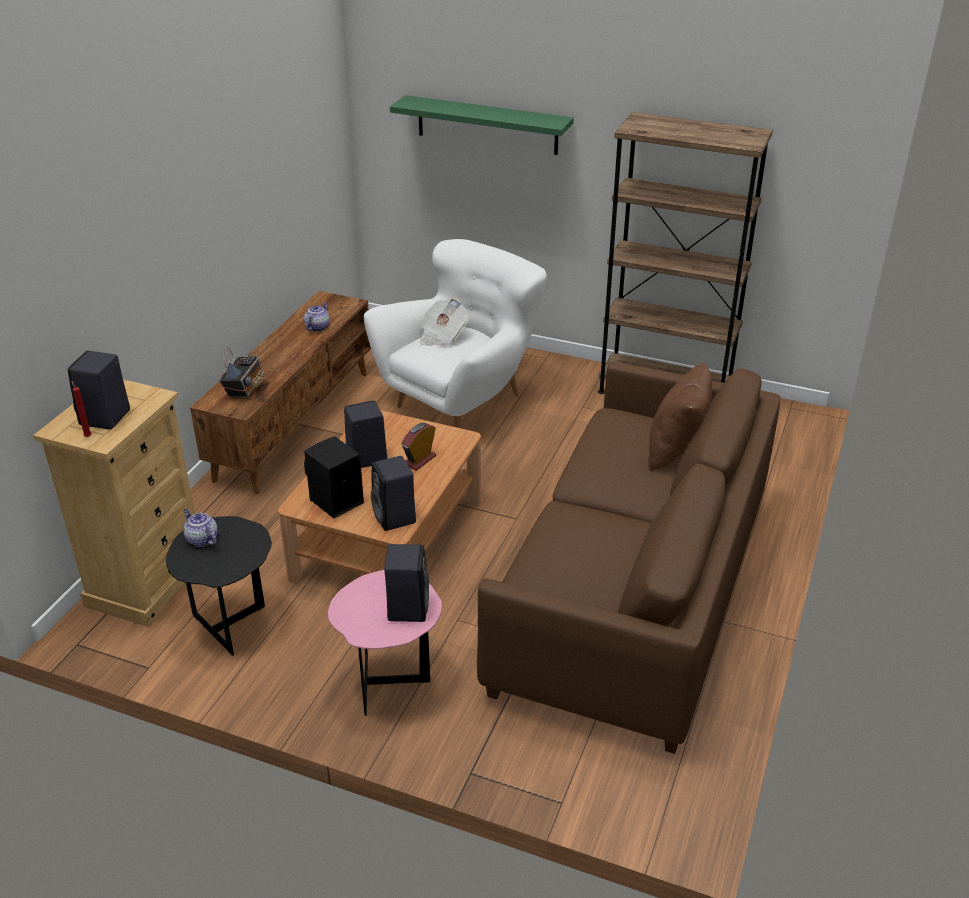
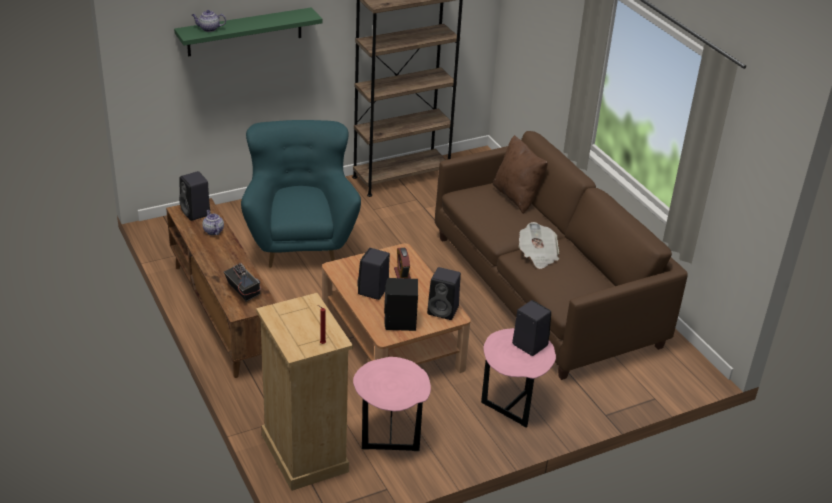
camera: 50 degrees left, 0 degrees up
(104, 418) = (309, 329): black speaker -> black speaker (196, 213)
(201, 539) = (374, 384): teapot -> teapot (209, 29)
(232, 623) = (389, 437): black side table -> pink side table
(442, 335) = (285, 199): newspaper -> newspaper (537, 255)
(461, 399) = (300, 242): white armchair -> turquoise armchair

